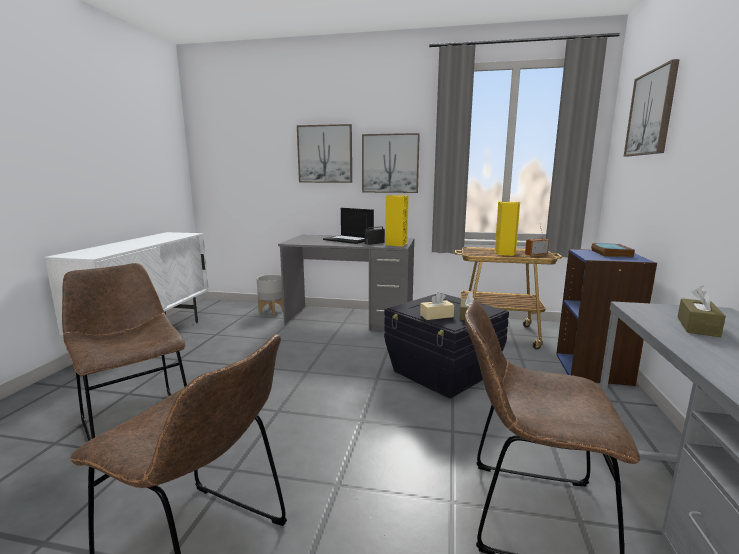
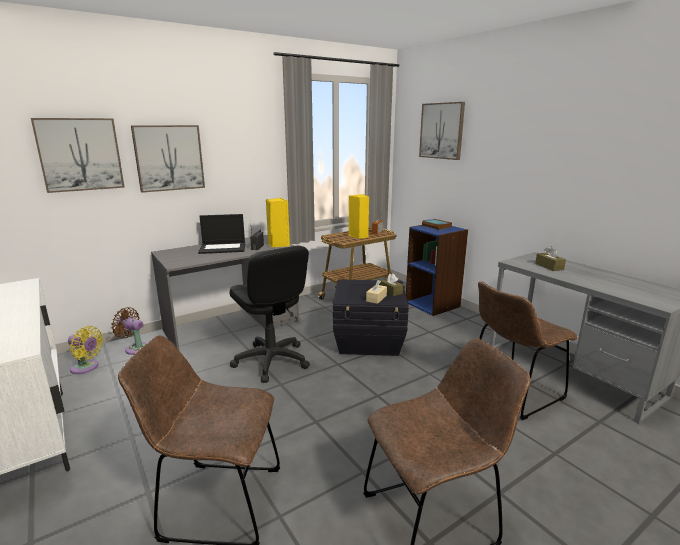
camera: 45 degrees left, 5 degrees up
(231, 313) = (86, 368): none -> yellow fan
(271, 311) = (135, 348): grey planter -> brown fan
(331, 353) = (271, 361): none -> black office chair
(390, 163) = (241, 165): picture -> picture (80, 154)

